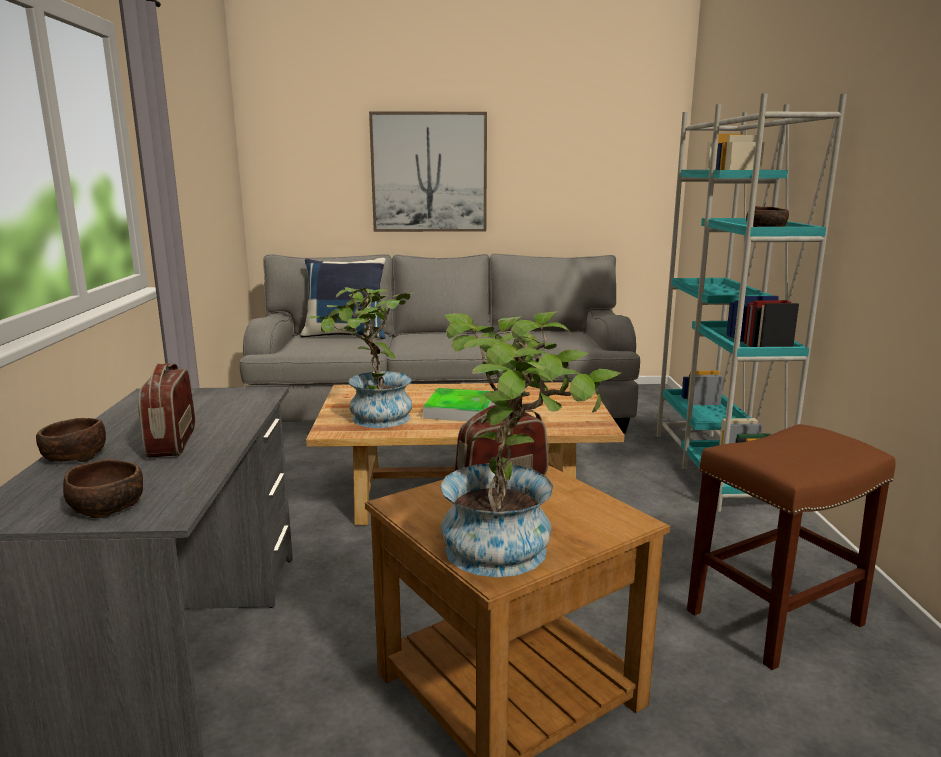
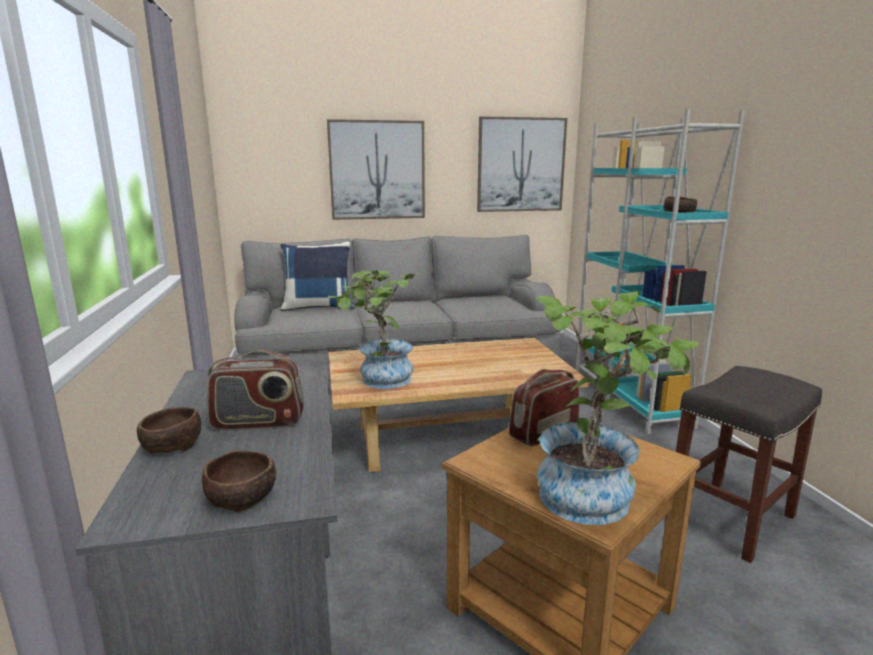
camera: 10 degrees left, 0 degrees up
(171, 442) = (258, 423): radio -> radio turned 75 degrees counterclockwise
(460, 410) = (448, 368): tray -> none
(612, 166) = (521, 165): none -> picture
(775, 616) = (730, 517): brown stool -> grey stool

